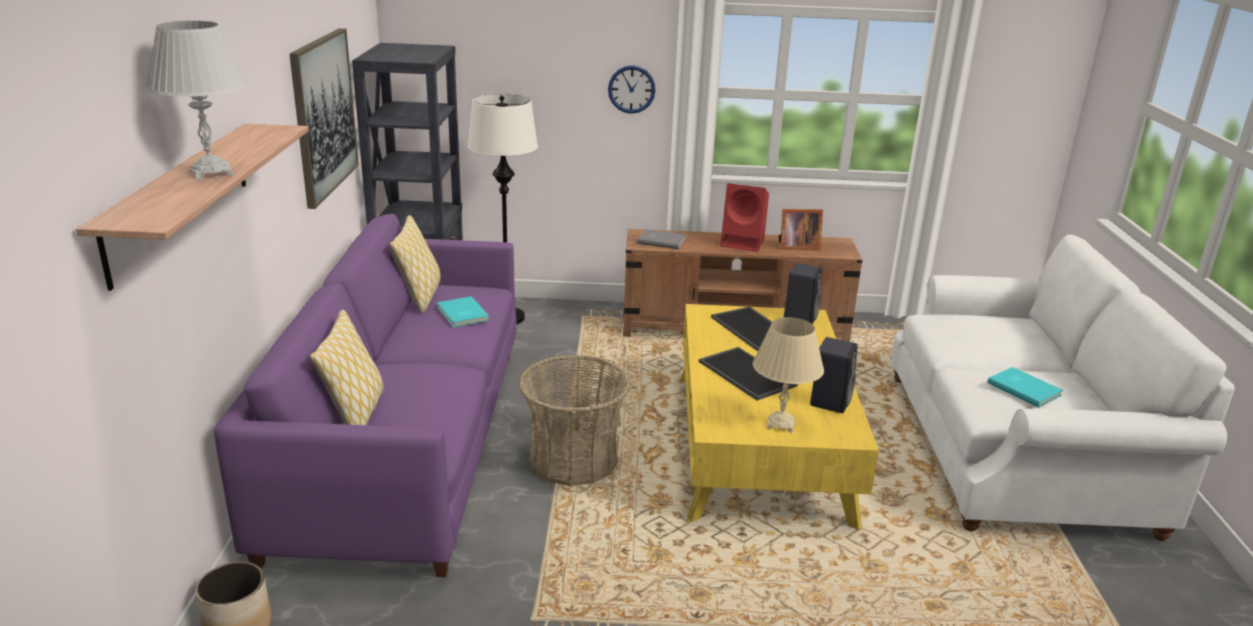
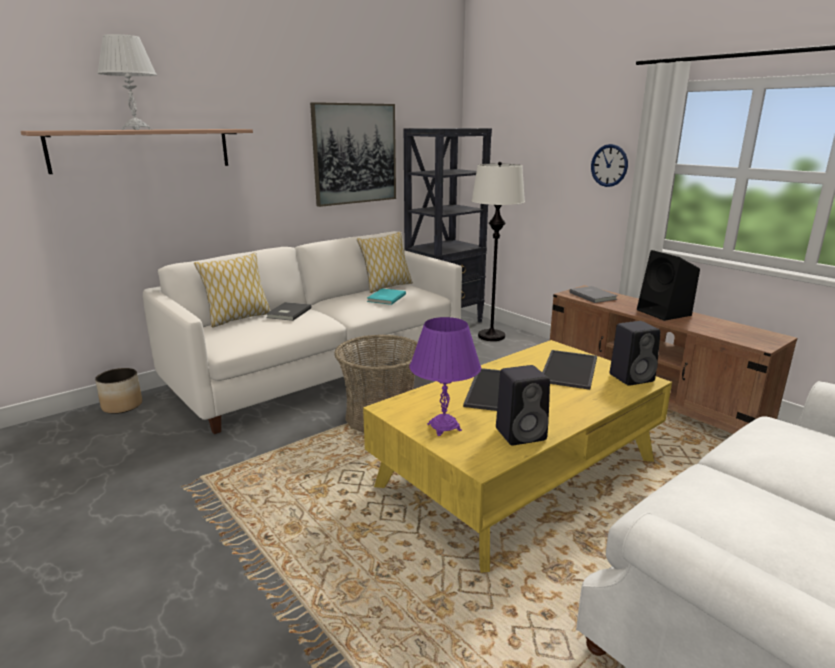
camera: 50 degrees right, 5 degrees down
(403, 444) = (320, 370): purple sofa -> white sofa
(408, 380) = (287, 313): none -> grey book
(744, 242) = (665, 313): red speaker -> black speaker
(781, 424) = (444, 427): beige table lamp -> purple table lamp
(796, 246) = (714, 327): picture frame -> none
(1024, 388) = (747, 516): turquoise book -> none

